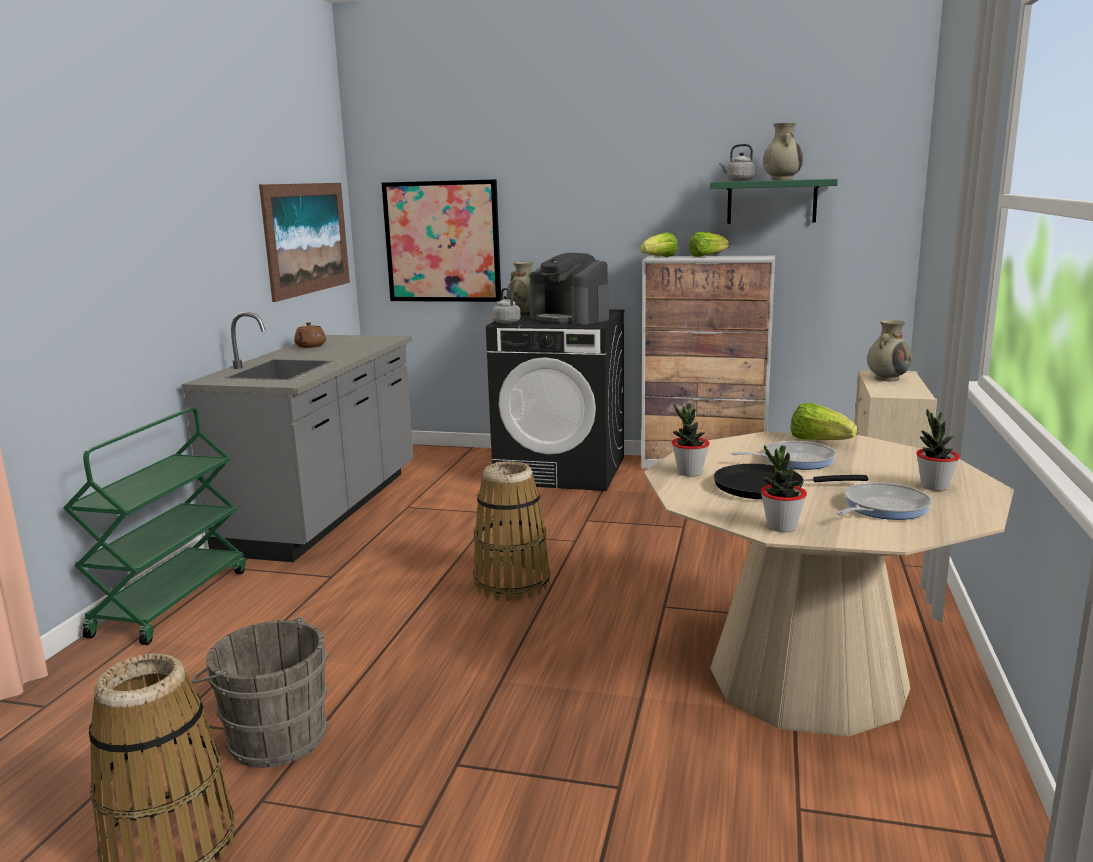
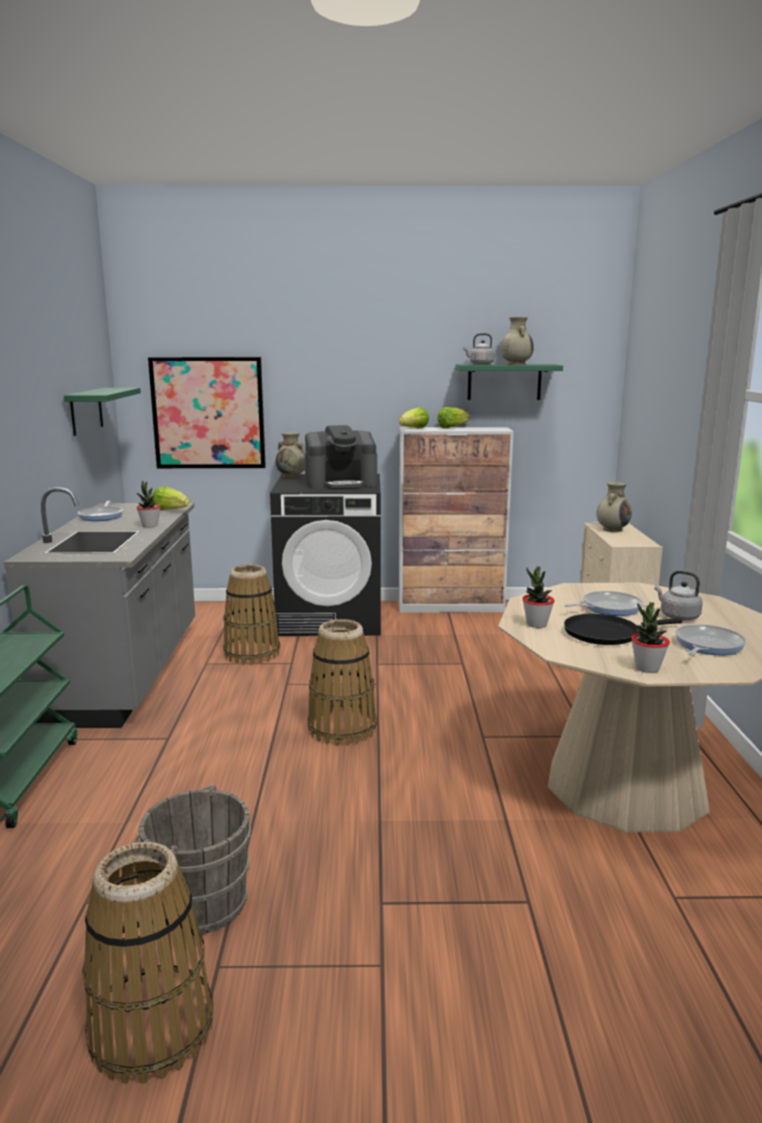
camera: 15 degrees left, 0 degrees up
(307, 238) = (86, 411): picture -> green shelf
(310, 346) = (102, 516): brown teapot -> frying pan
(459, 500) = (252, 653): none -> basket
(505, 322) = (286, 489): grey kettle -> grey kettle (677, 616)
(570, 318) = (341, 483): coffee machine -> coffee machine turned 45 degrees counterclockwise
(819, 441) = (613, 589): lettuce -> lettuce (170, 510)
(934, 486) = (728, 624): potted plant -> potted plant (150, 526)

